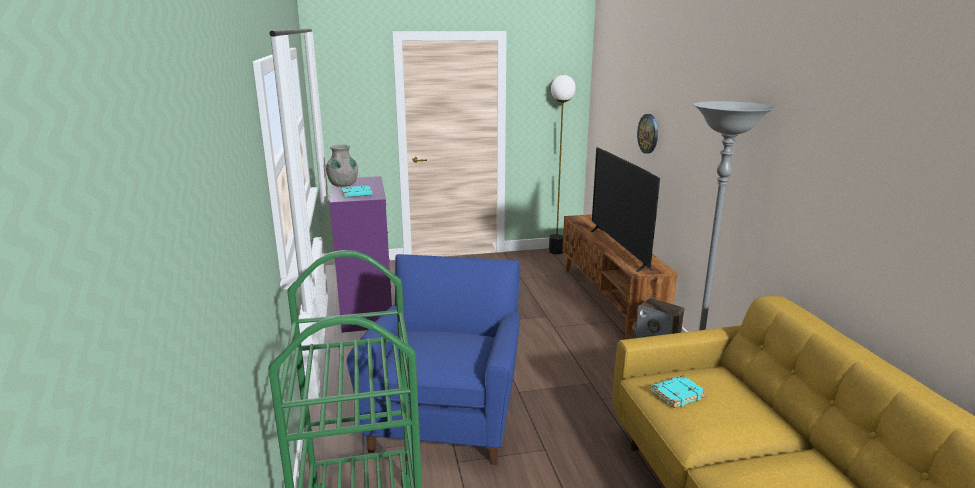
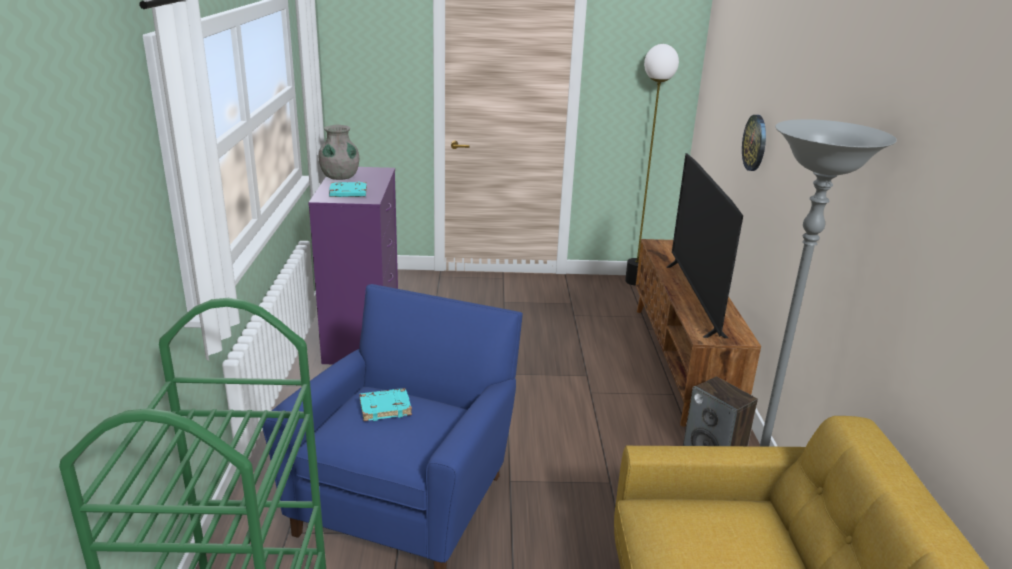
camera: 10 degrees right, 5 degrees up
(677, 394) = (682, 538): turquoise book -> turquoise book (385, 407)

